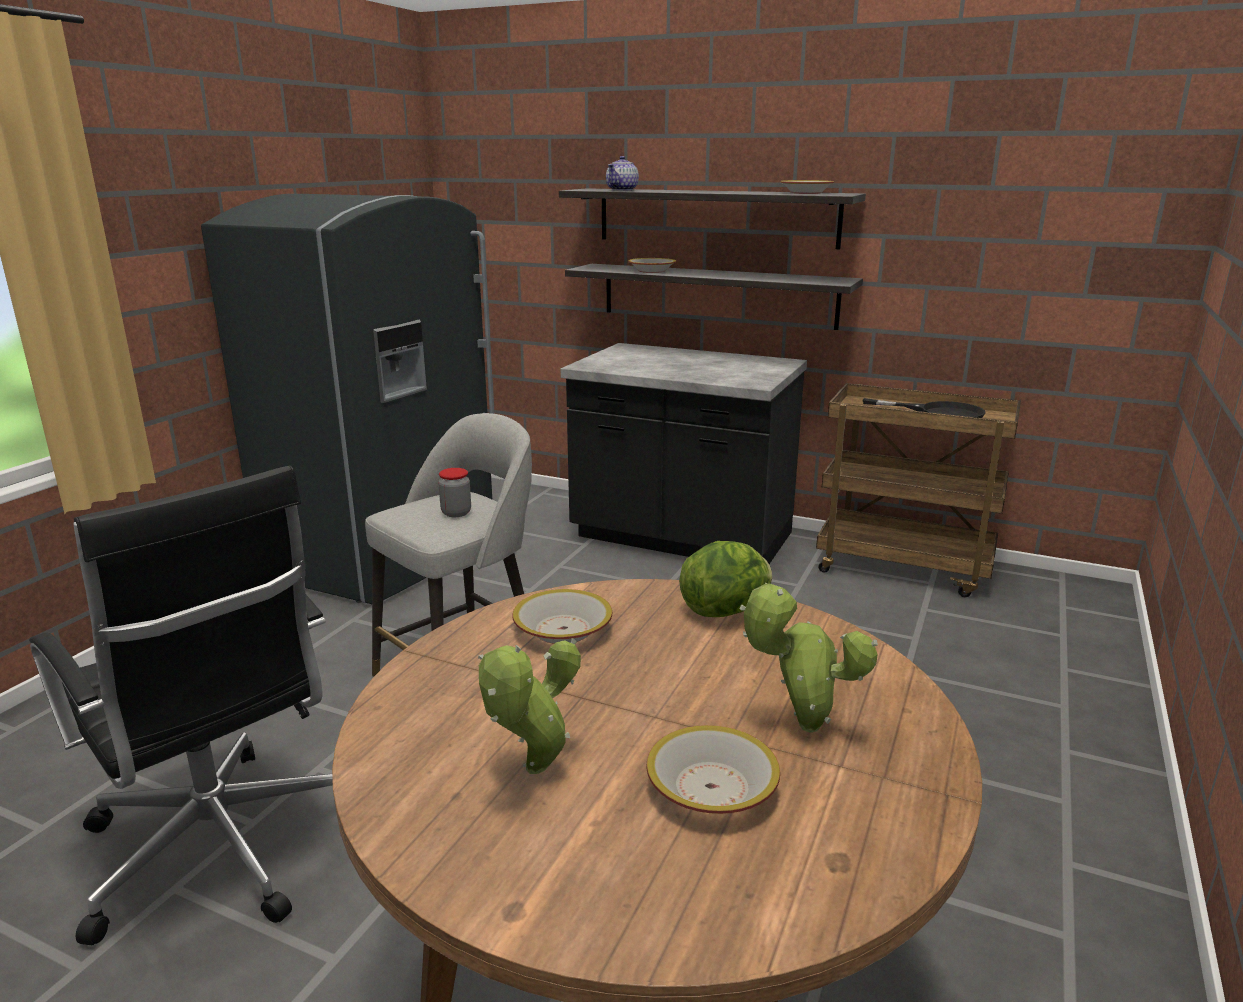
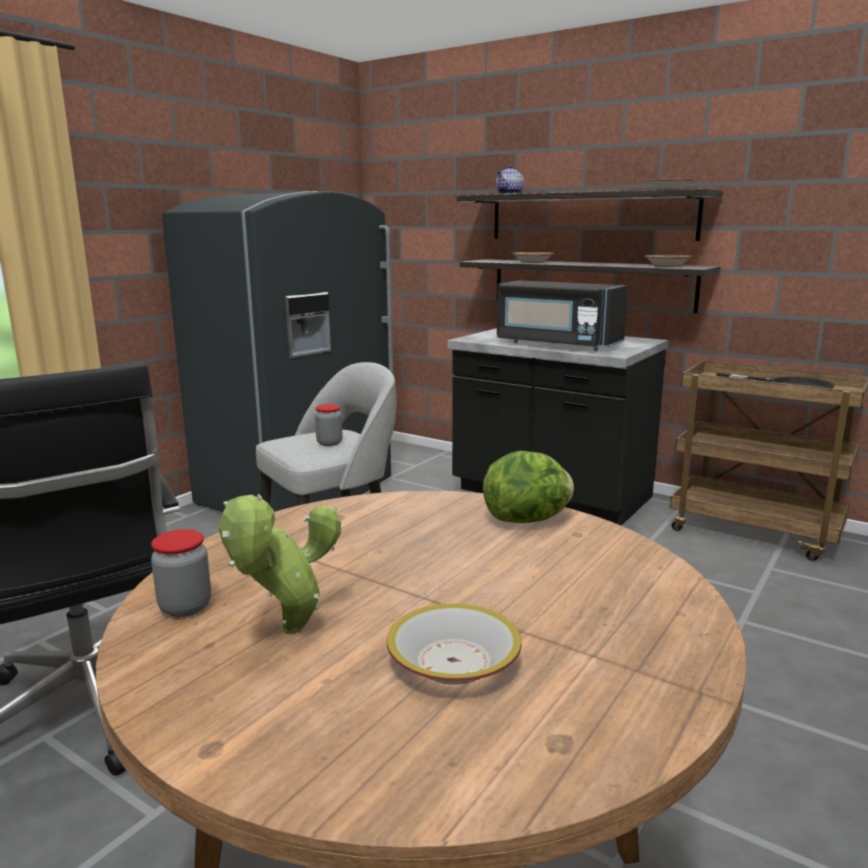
camera: 10 degrees right, 5 degrees down
(408, 753) = (185, 607): none -> jar
(563, 630) = (370, 524): bowl -> bowl (667, 265)
(688, 371) = (557, 344): none -> black microwave
(801, 726) = (565, 618): potted plant -> none

